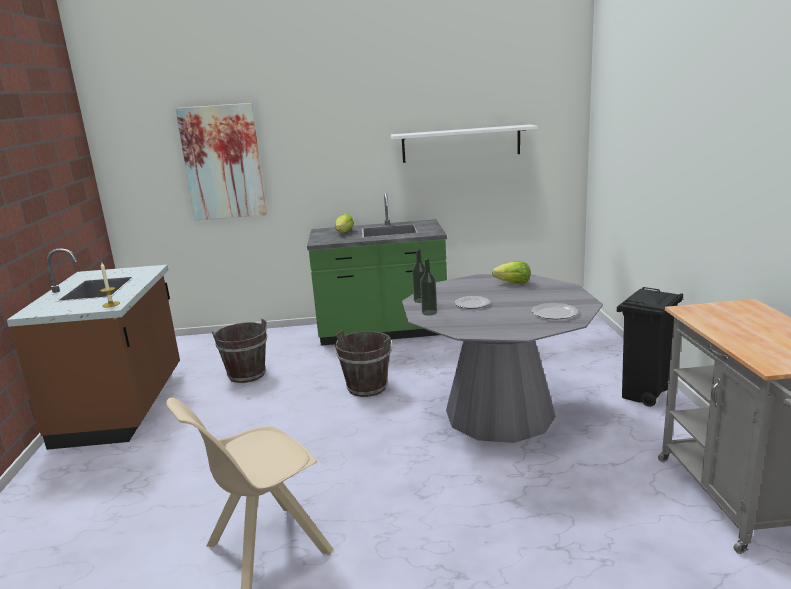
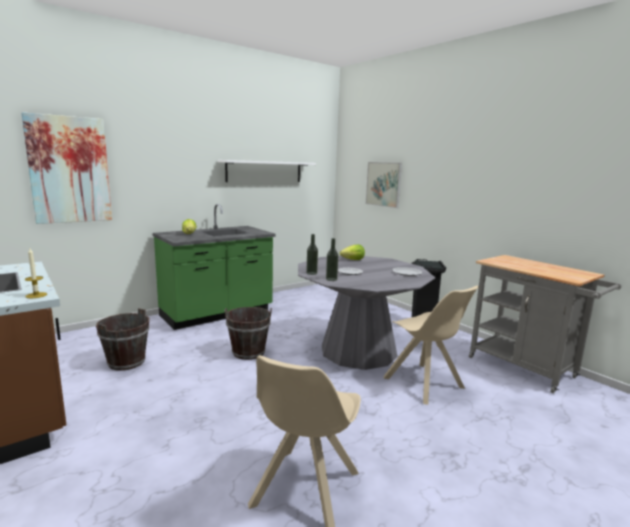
camera: 35 degrees left, 5 degrees down
(536, 480) = (425, 384): none -> beige chair
(632, 157) = (383, 184): none -> picture

